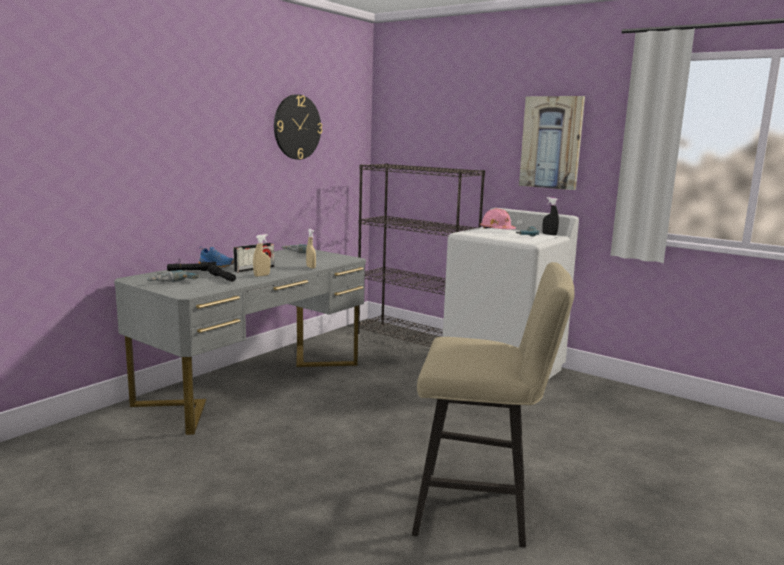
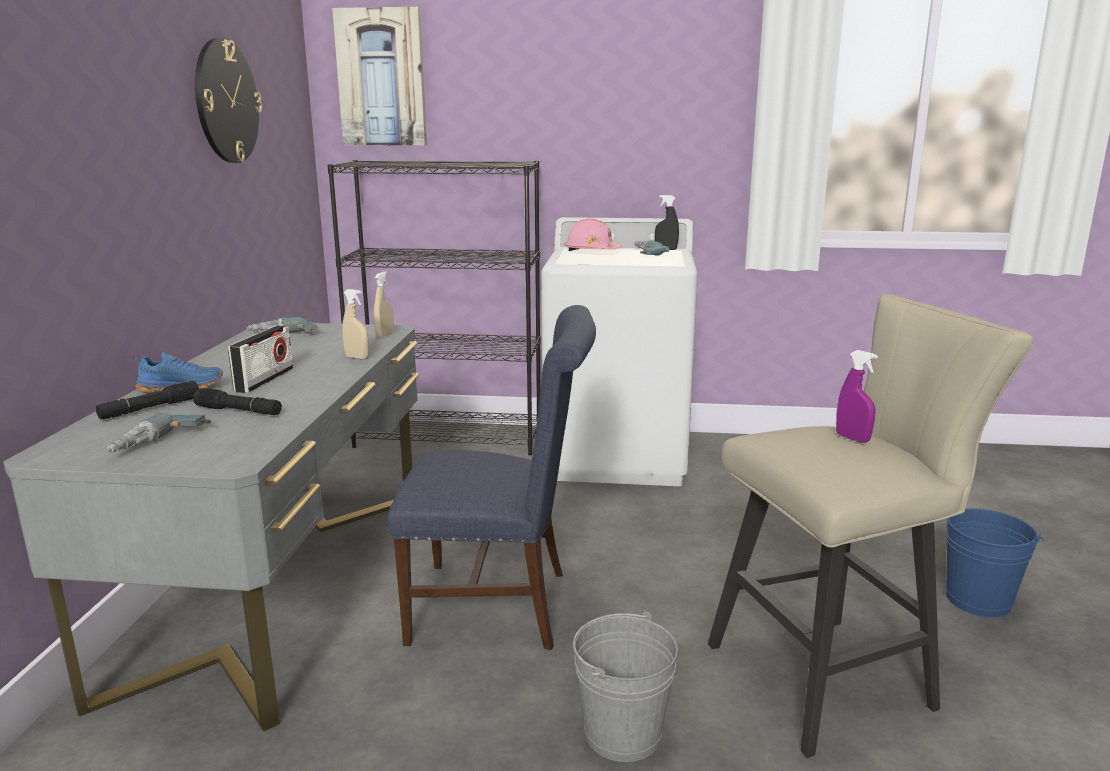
camera: 30 degrees left, 5 degrees up
(262, 275) = (303, 390): beige spray bottle -> beige spray bottle (385, 335)
(332, 490) = (623, 733): none -> grey bucket
(342, 421) = (501, 605): none -> blue chair
(490, 347) = (852, 438): none -> purple spray bottle
(551, 142) = (640, 113): picture -> picture (381, 78)
(645, 510) = (978, 600): none -> blue bucket

